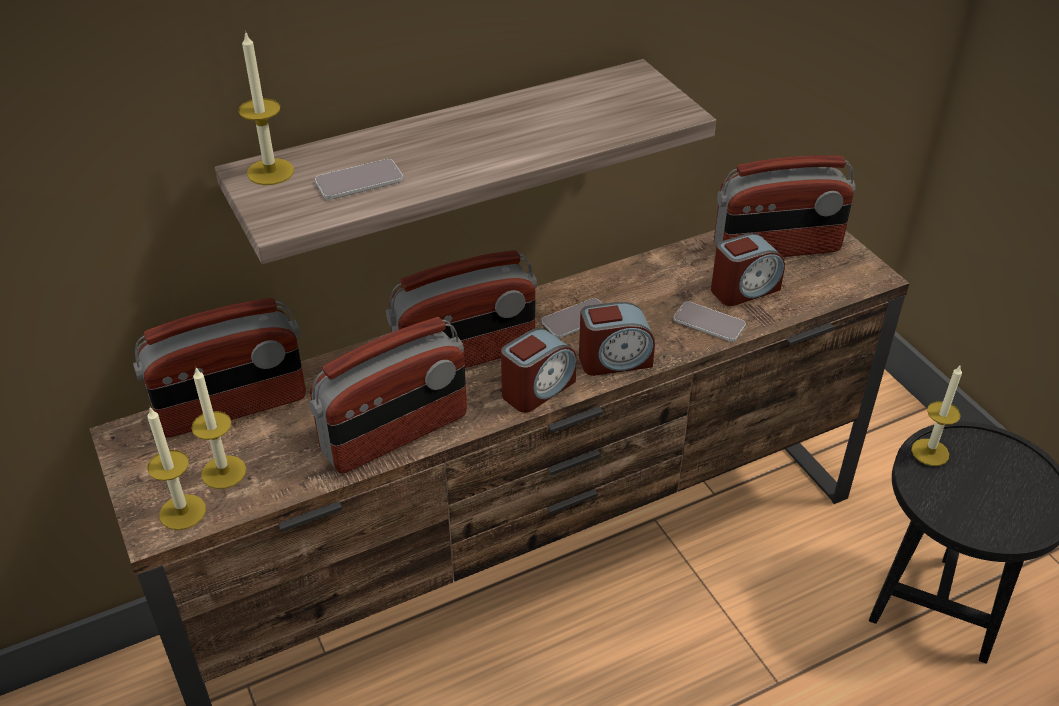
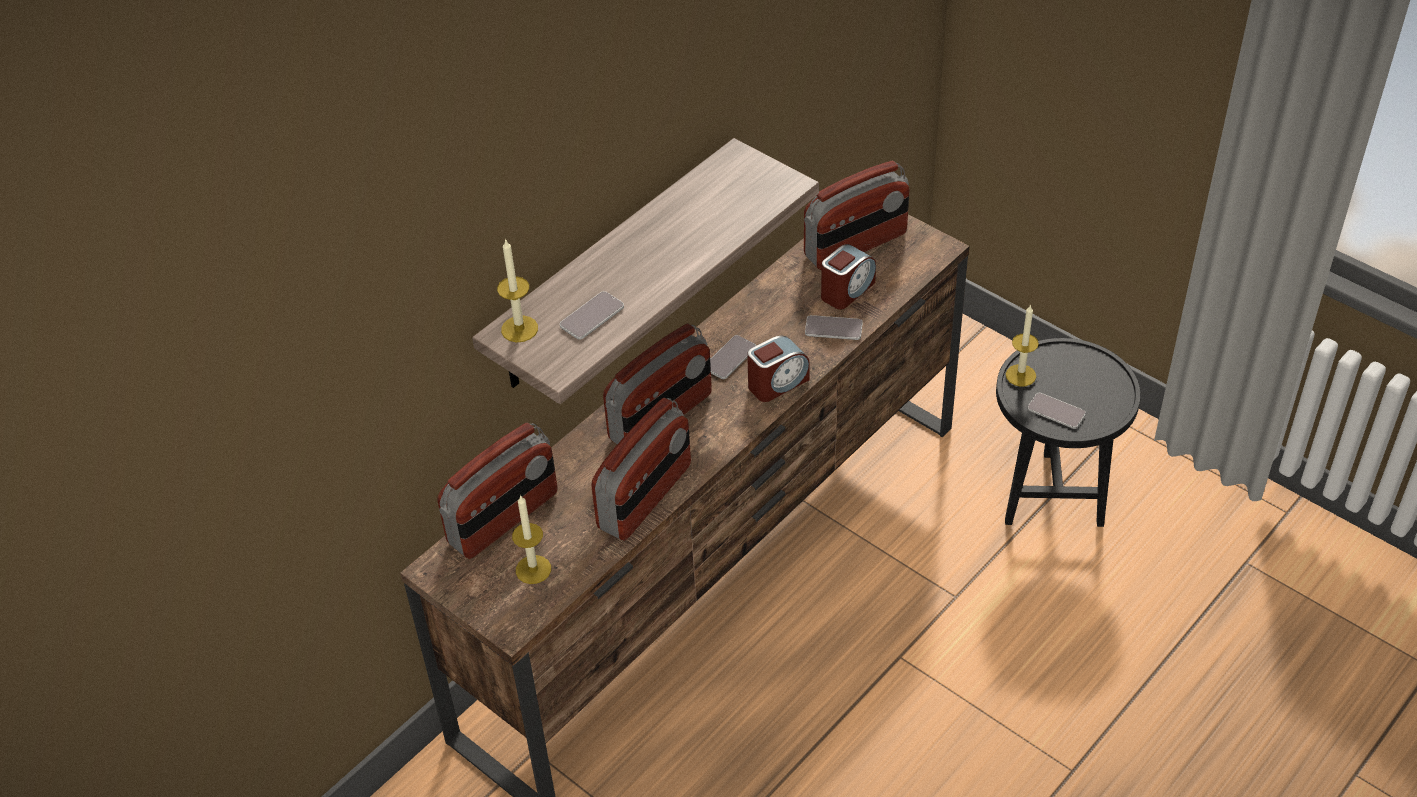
camera: 20 degrees left, 5 degrees up
(182, 512) = (523, 608): candle -> none
(537, 389) = (732, 426): alarm clock -> none
(959, 506) = (1056, 411): none -> phone

